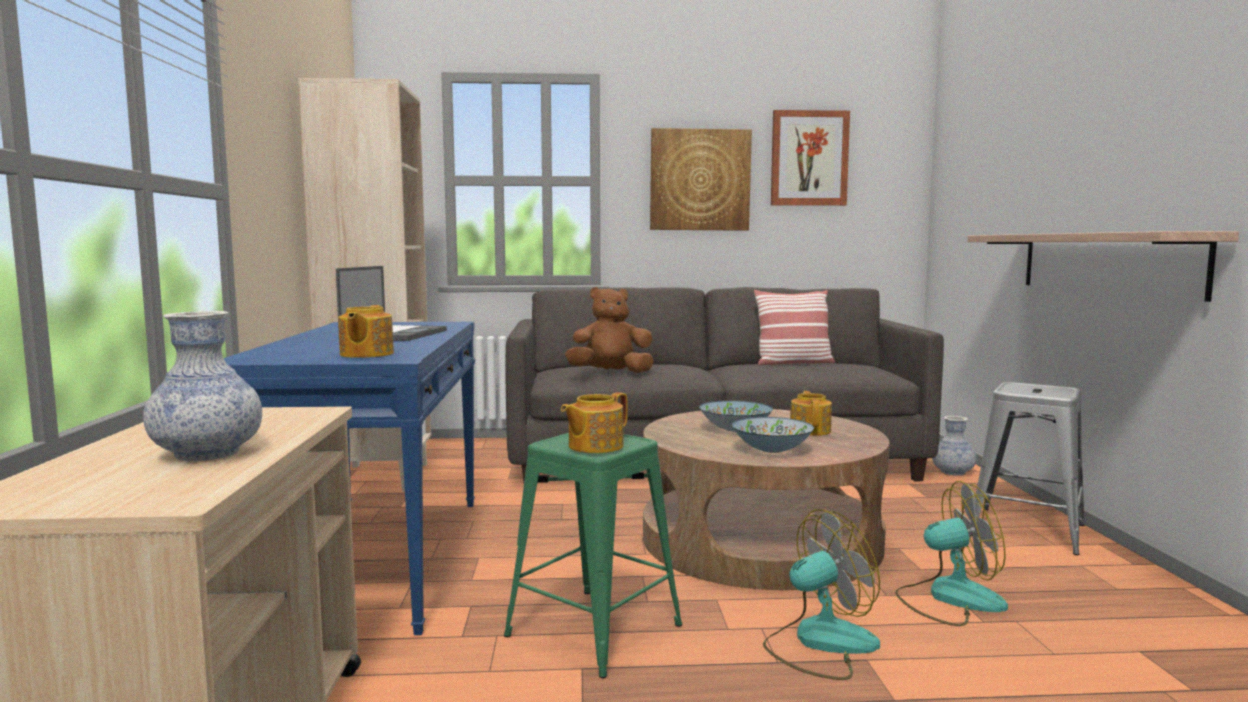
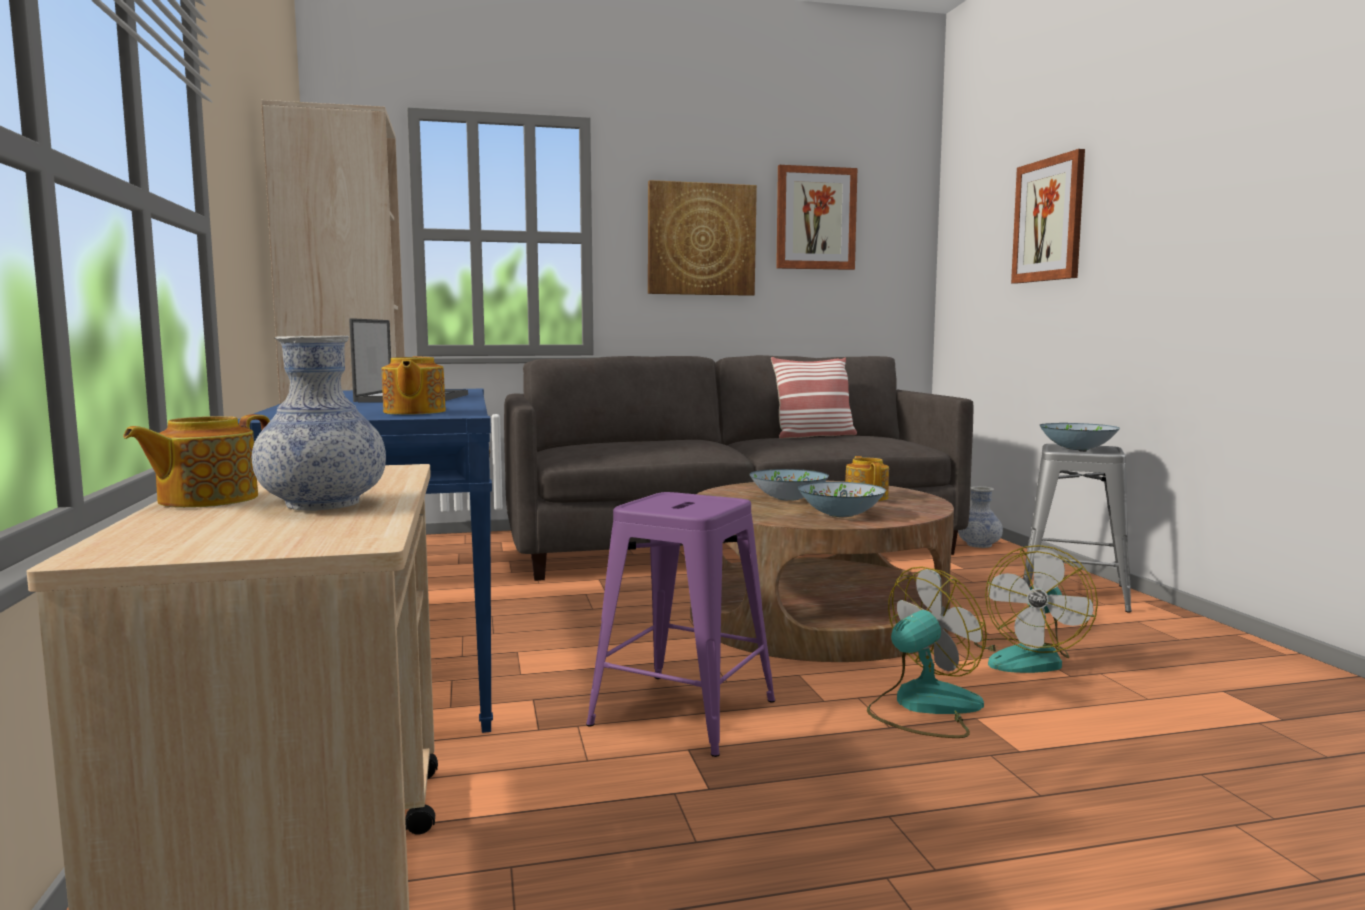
camera: 10 degrees left, 0 degrees up
(594, 446) = (689, 506): teapot -> teapot (205, 499)
(594, 630) = (683, 713): green stool -> purple stool
(610, 373) = (627, 448): brown plush toy -> none
(949, 599) = (1029, 658): fan -> fan turned 135 degrees clockwise
(1025, 160) = (1048, 220): none -> picture
(1031, 389) = (1077, 449): none -> bowl
(1106, 262) = (1142, 320): shelf -> none

